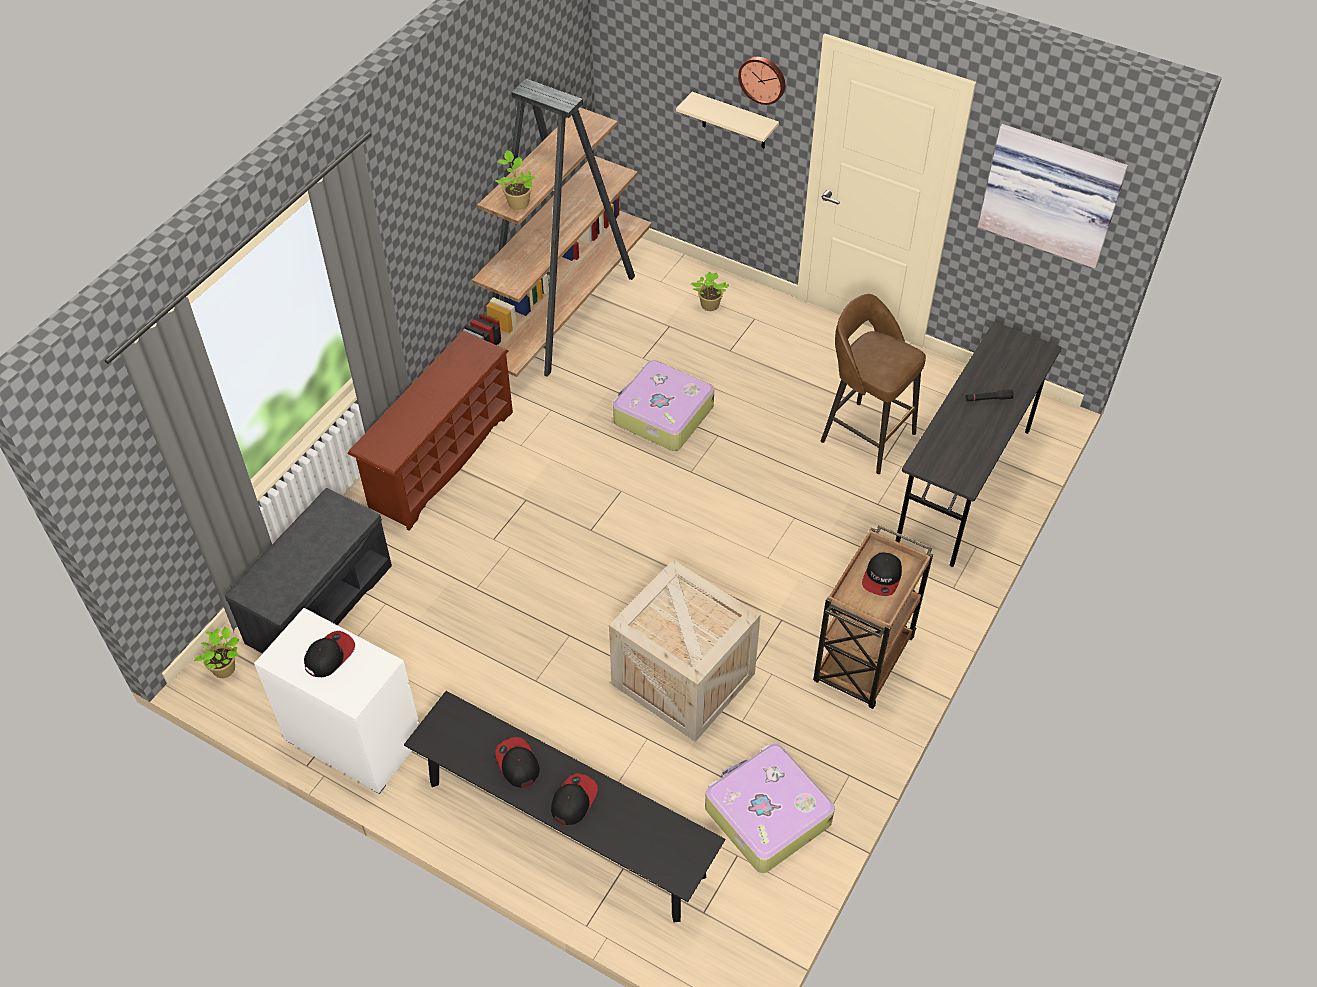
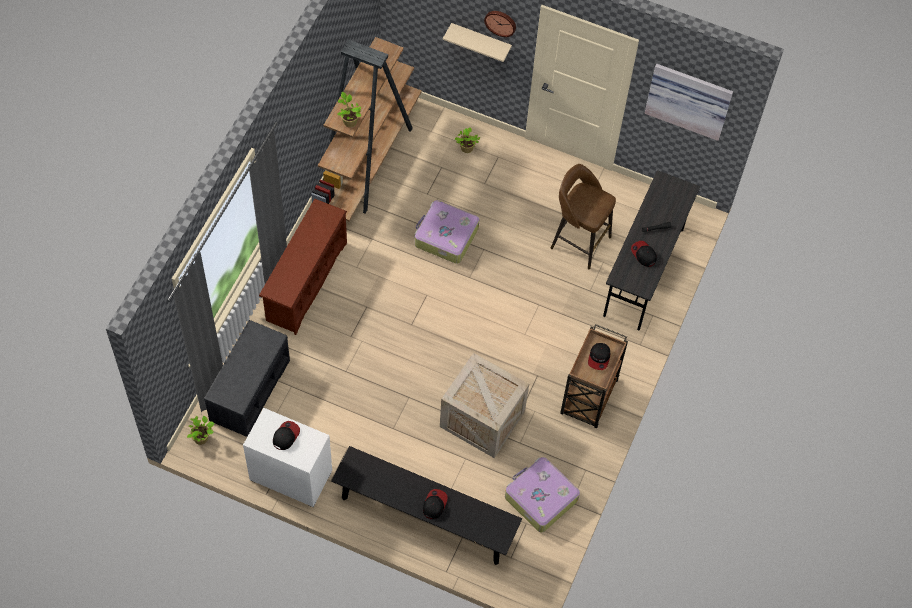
camera: 10 degrees left, 10 degrees up
(517, 763) = (399, 486): cap -> cap (643, 254)

